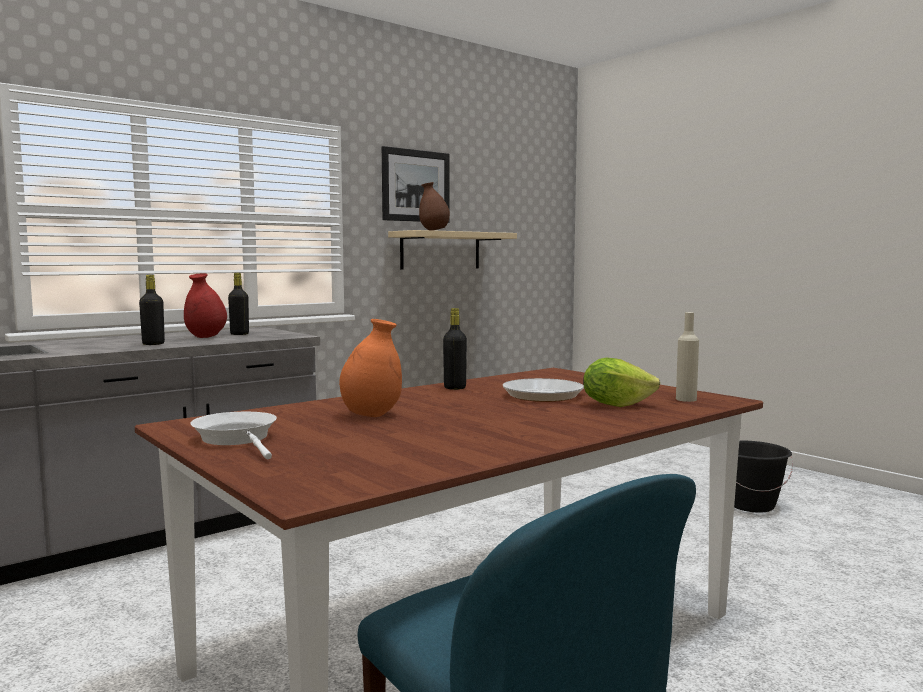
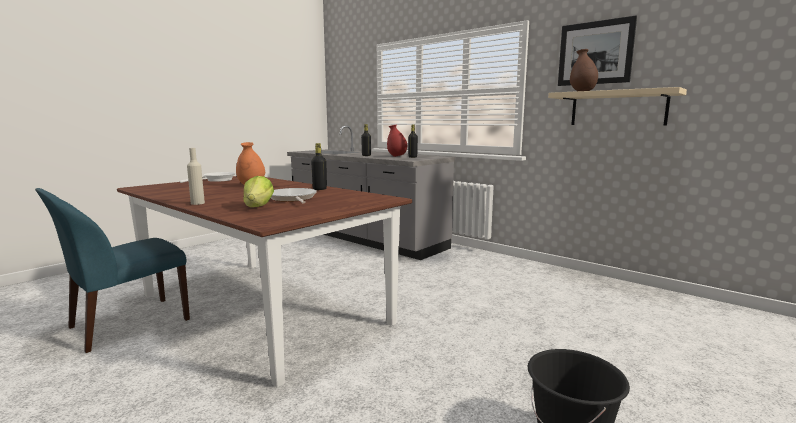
camera: 80 degrees right, 5 degrees up
(686, 399) = (271, 216): beige bottle -> beige bottle (197, 203)

